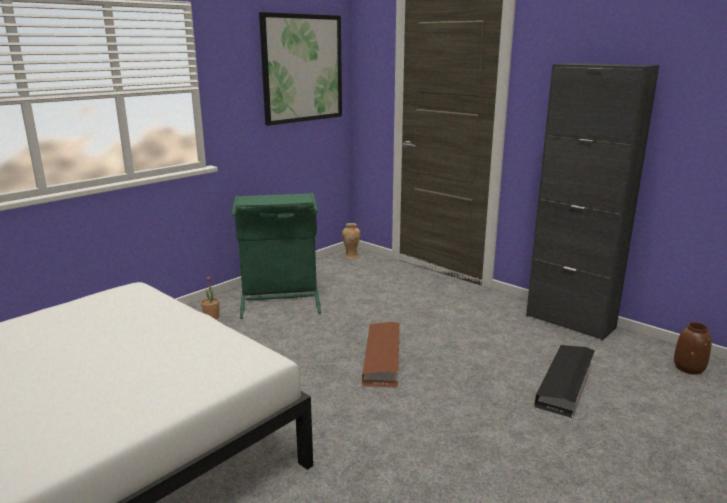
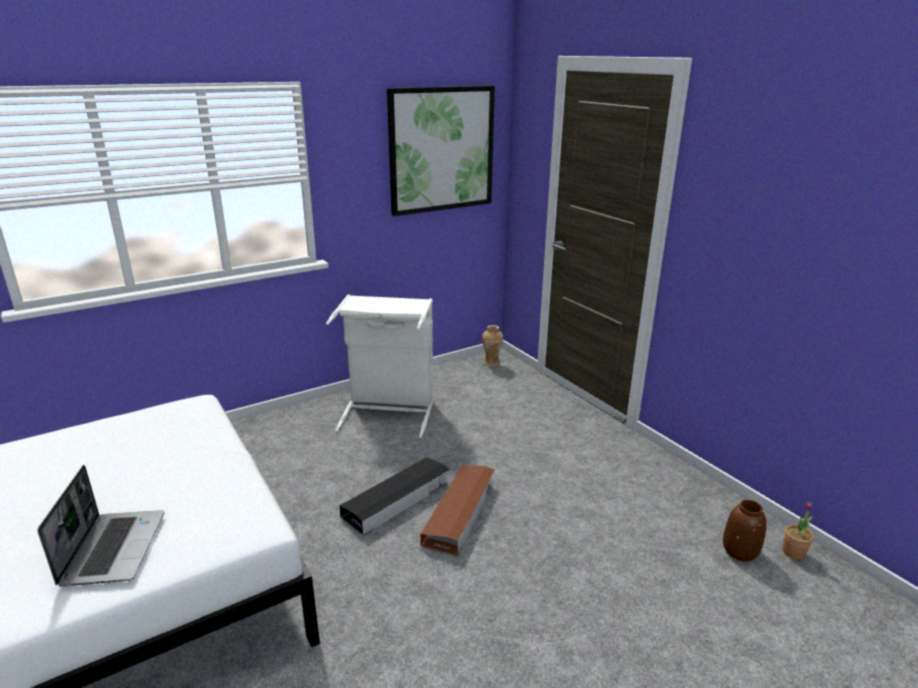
camera: 15 degrees right, 5 degrees up
(131, 390) = (113, 548): none -> laptop
(211, 317) = (308, 424): potted plant -> potted plant (793, 552)
(280, 299) = (388, 411): green laundry basket -> white laundry basket
(565, 384) = (661, 592): black storage box -> black storage box (397, 499)
(570, 321) = (712, 497): black cabinet -> none
(688, 368) = (841, 600): brown vase -> brown vase (739, 551)

